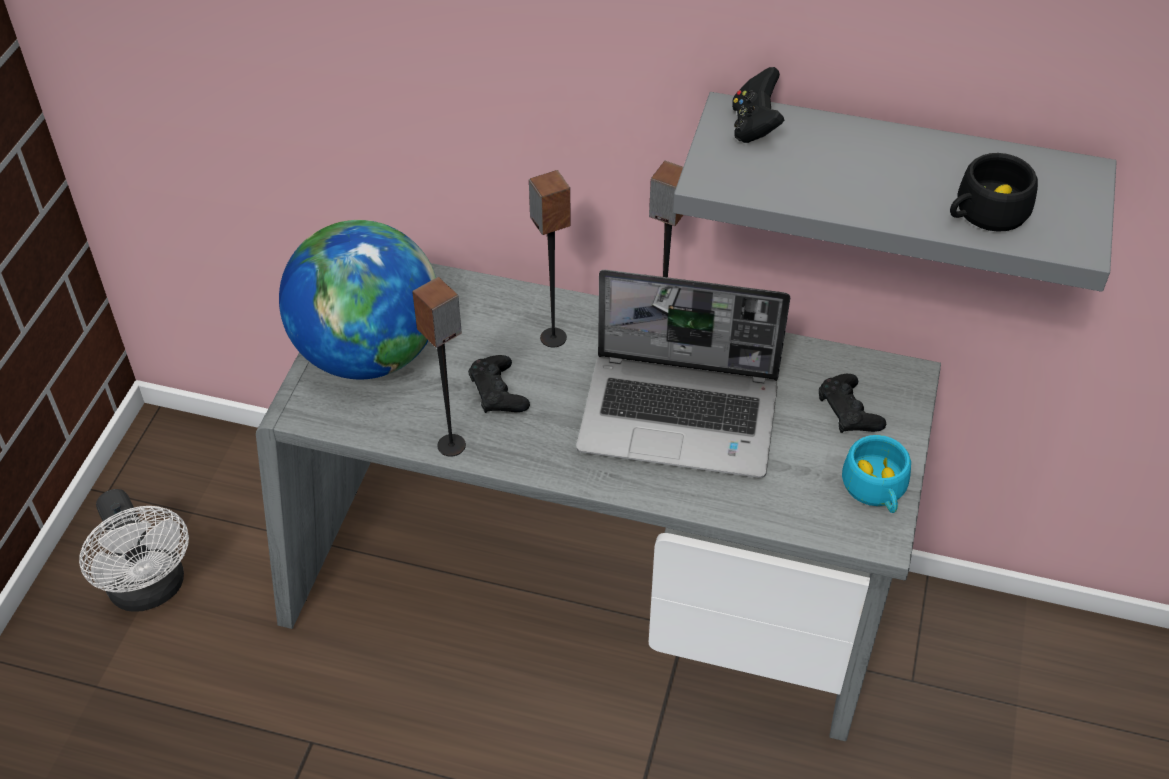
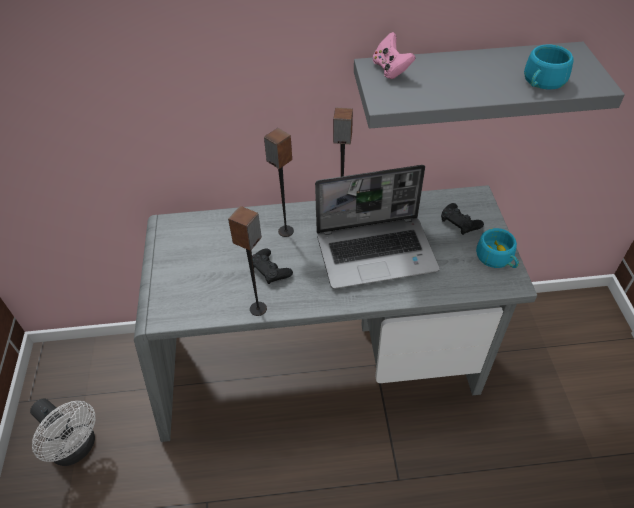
camera: 20 degrees left, 0 degrees up
(368, 353) = (184, 271): globe -> none
(754, 126) = (390, 69): black game controller -> pink game controller
(984, 213) = (542, 82): black cup -> turquoise cup

